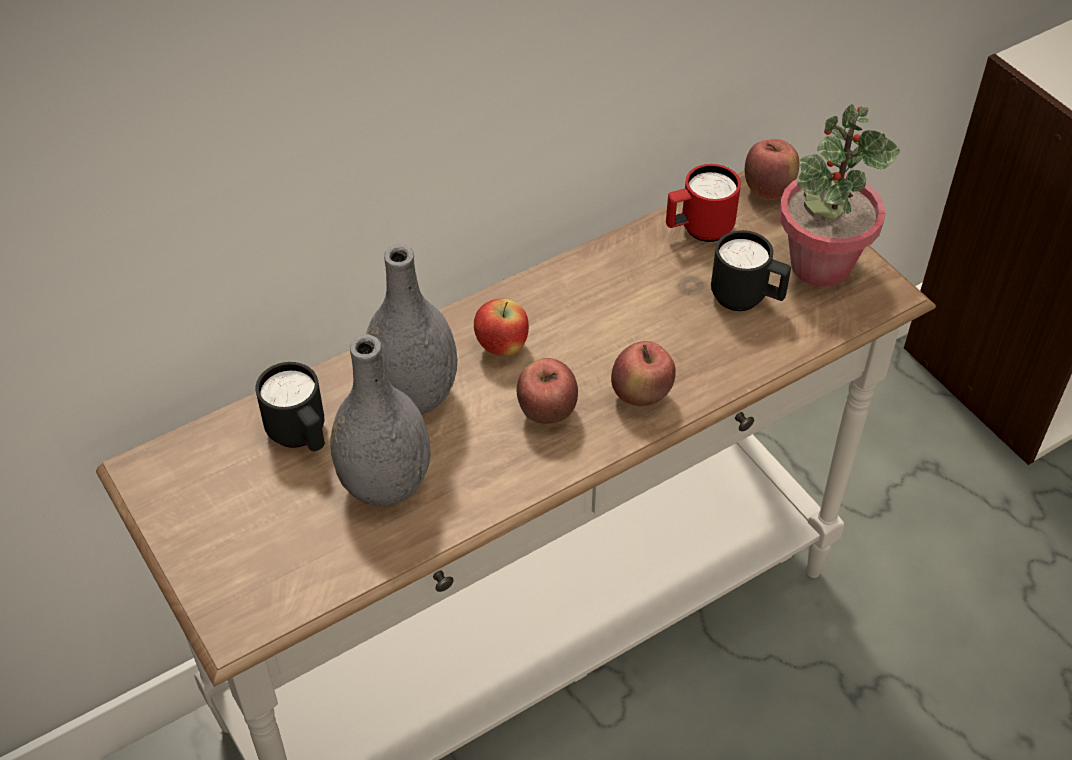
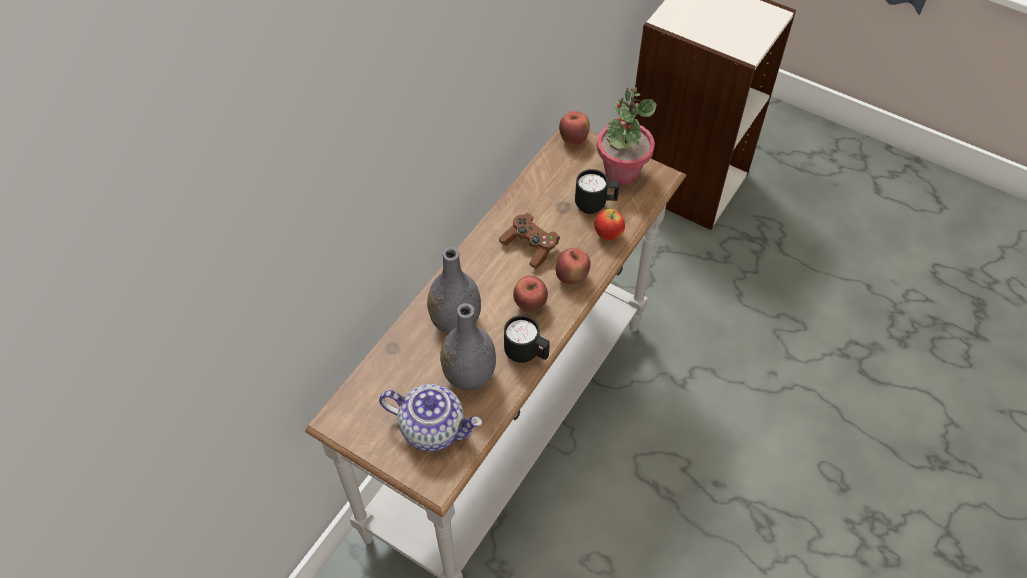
camera: 25 degrees left, 5 degrees up
(281, 542) = (433, 428): none -> teapot
(301, 436) = (409, 367): black mug -> black mug (526, 354)
(501, 347) = (486, 277): apple -> apple (608, 235)
(600, 325) = (530, 246): none -> brown game controller
(698, 230) = (550, 175): red mug -> none

